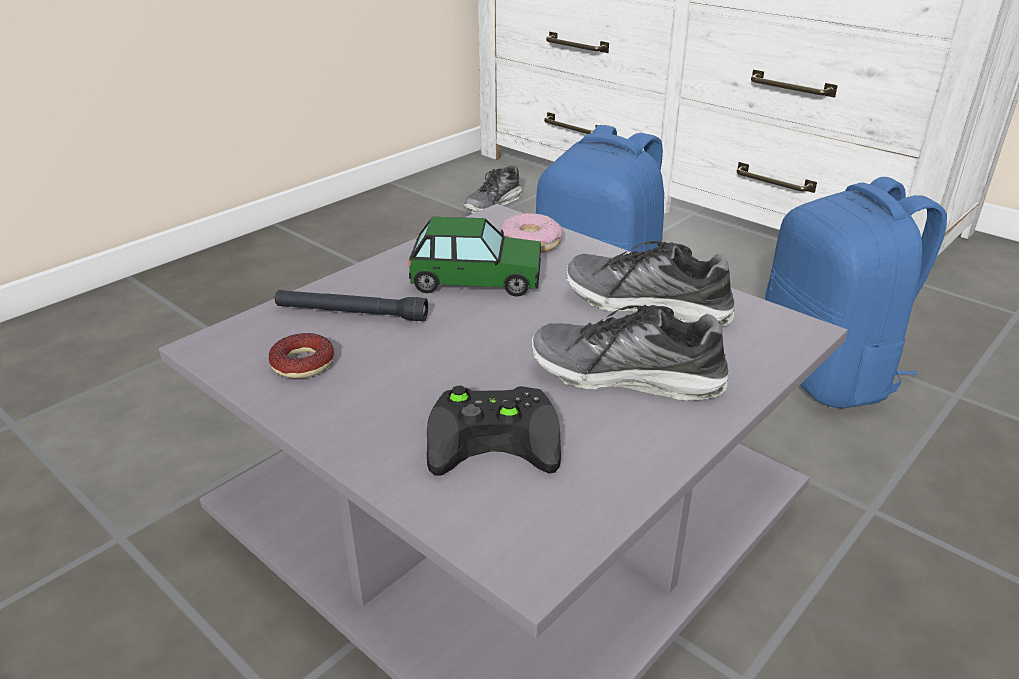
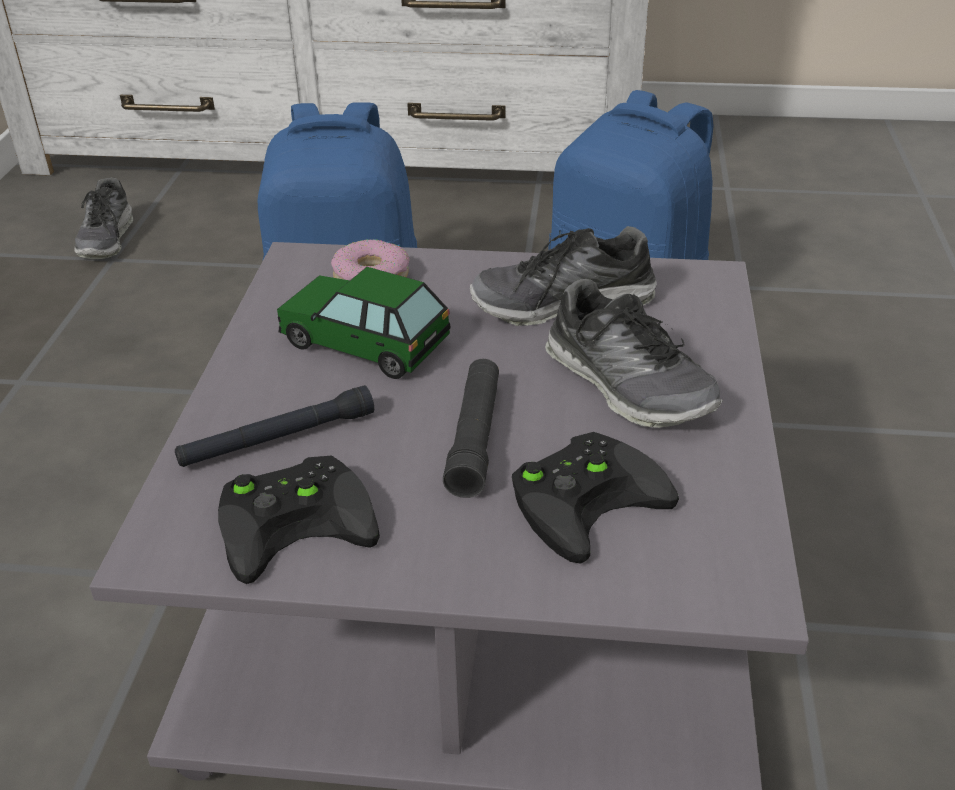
camera: 35 degrees left, 5 degrees up
(303, 363) = (299, 519): donut -> black game controller
(470, 364) = (475, 437): none -> black flashlight
(476, 279) = (365, 341): toy car -> toy car turned 120 degrees counterclockwise
(627, 376) = (628, 385): shoe -> shoe turned 105 degrees counterclockwise

